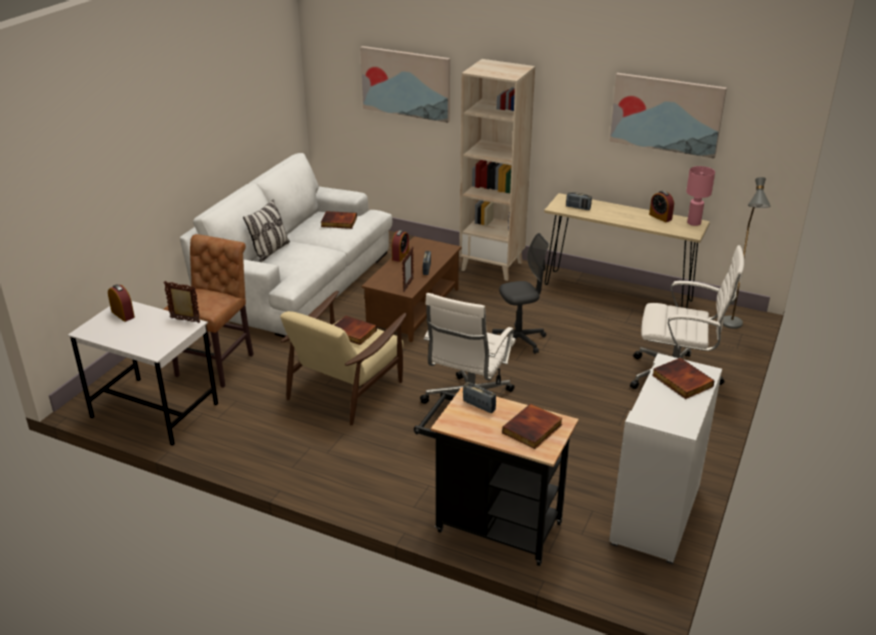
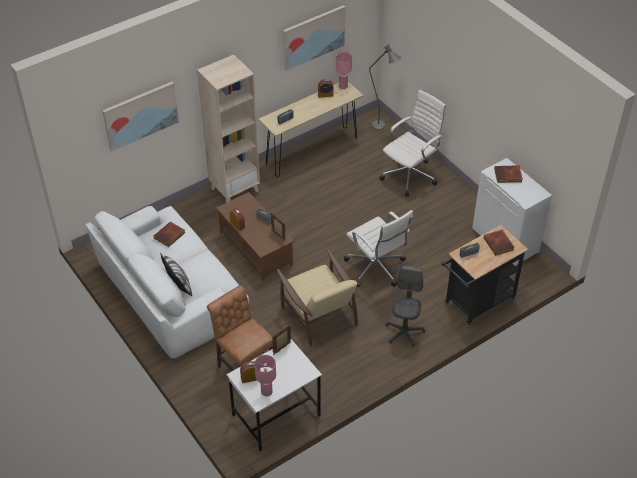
camera: 60 degrees left, 15 degrees up
(105, 331) = (266, 391): none -> pink table lamp
(352, 333) = (309, 283): book -> none
(519, 341) = (328, 218): grey office chair -> grey office chair (404, 332)

